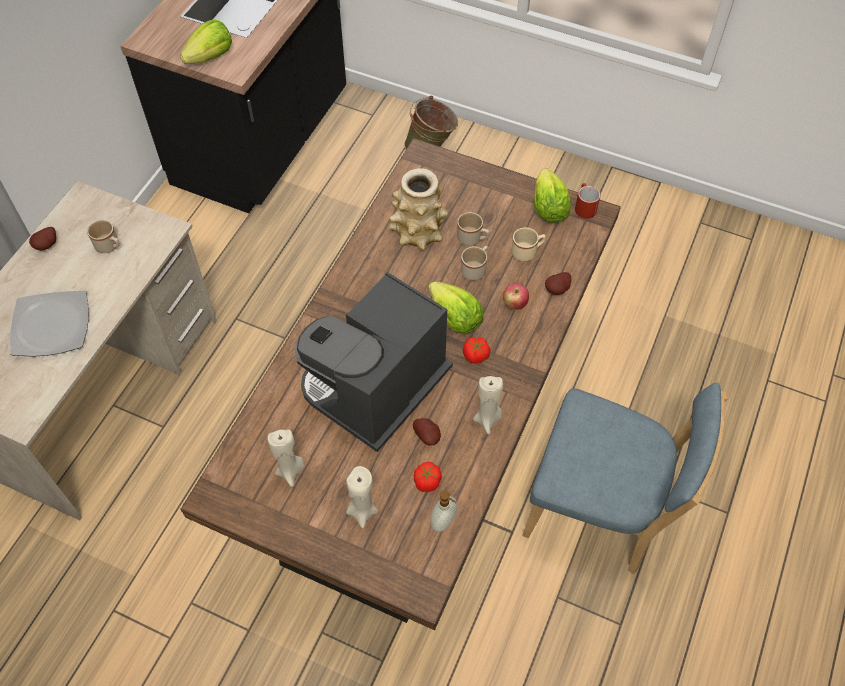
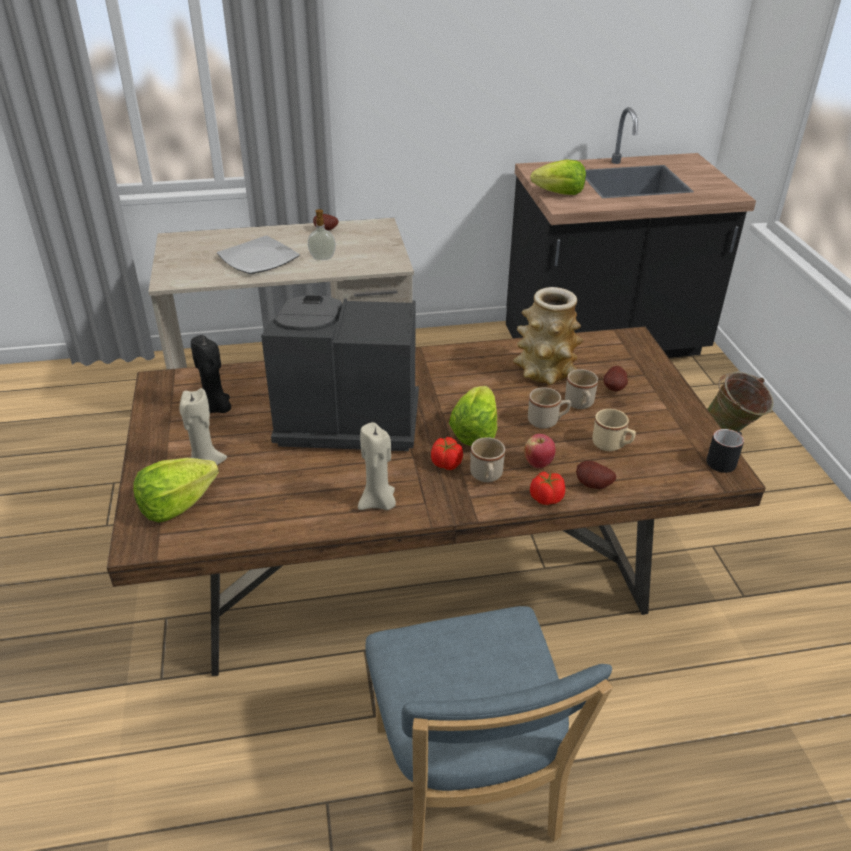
camera: 55 degrees right, 20 degrees down
(110, 246) = (352, 250): beige mug -> beige mug (486, 477)
(290, 470) = (216, 409): beige candle -> black candle
(427, 482) = (269, 493): tomato -> tomato (546, 498)
(428, 436) = (322, 472): potato -> potato (614, 388)
(444, 521) = (231, 524): soap dispenser -> soap dispenser (322, 258)
(548, 208) = (686, 436): lettuce -> lettuce (177, 505)
(583, 207) = (723, 460): red mug -> black mug

